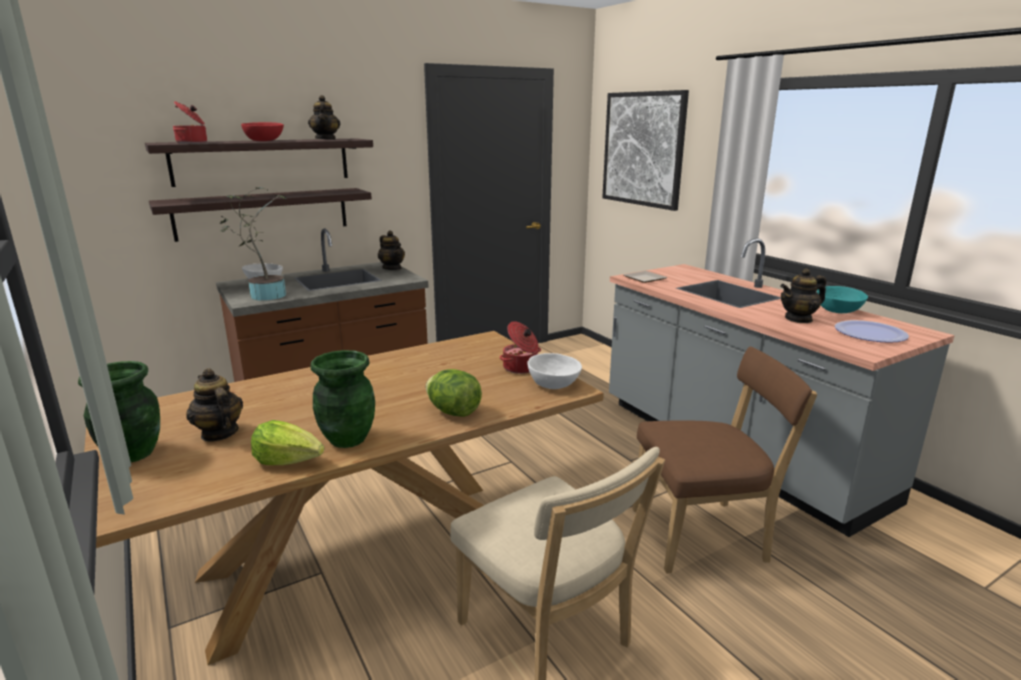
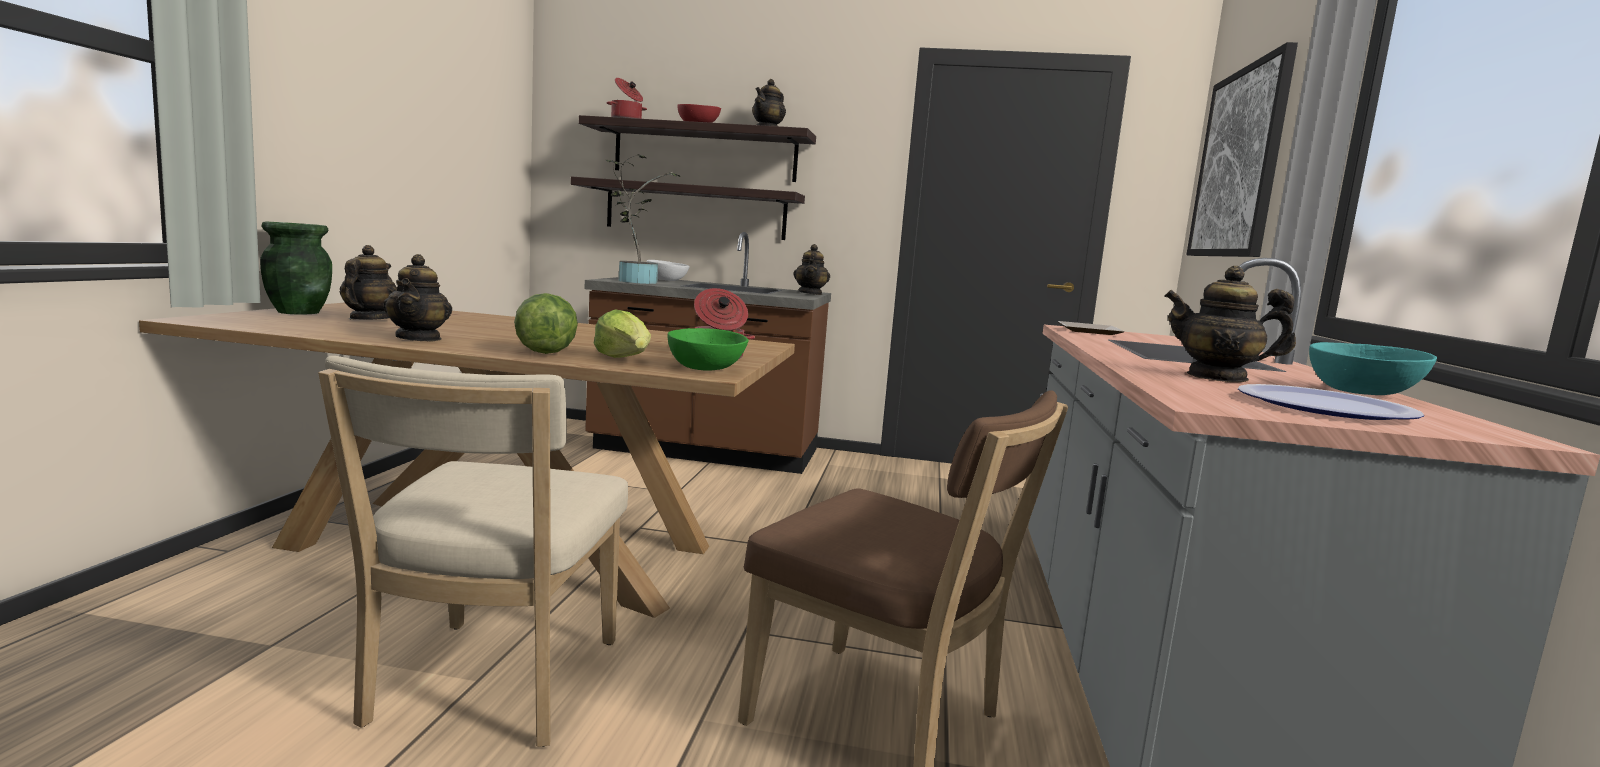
camera: 40 degrees right, 10 degrees down
(289, 461) = (345, 333): lettuce -> lettuce (625, 359)
(347, 438) = (419, 338): green vase -> teapot
(552, 384) = (704, 368): white bowl -> green bowl

